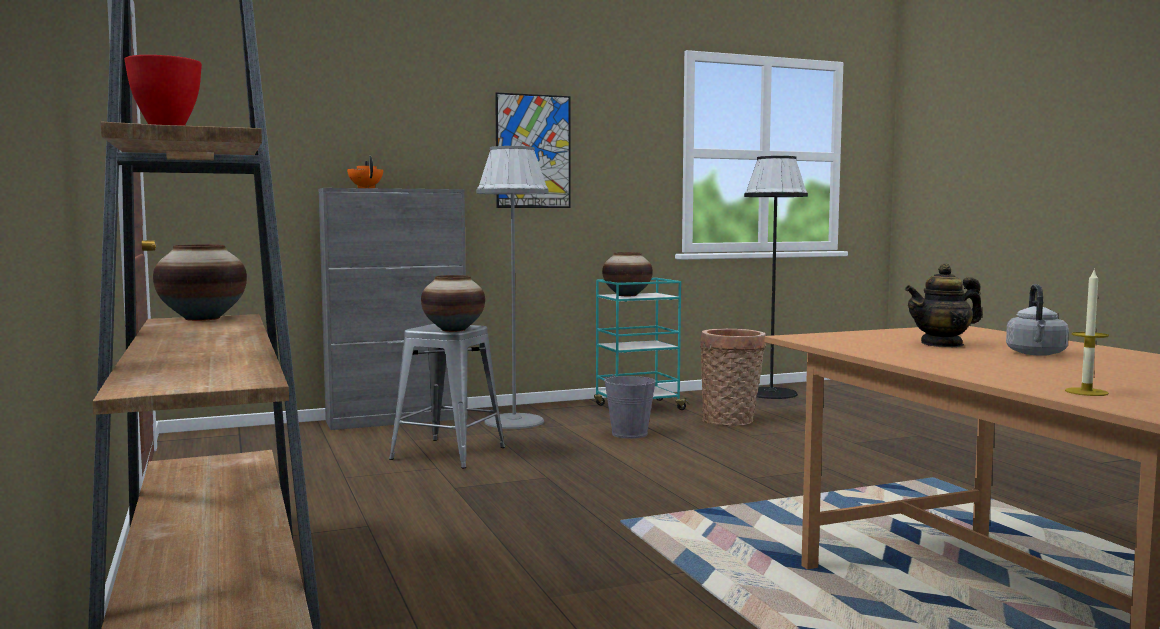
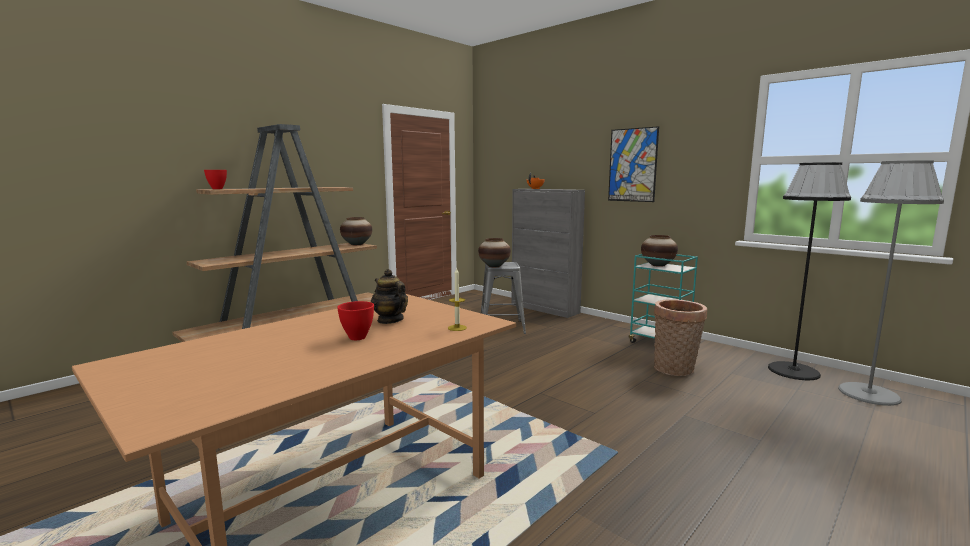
camera: 65 degrees right, 5 degrees up
(514, 421) = (577, 326): grey floor lamp -> grey floor lamp (869, 394)
(629, 434) = (593, 351): grey bucket -> none
(1036, 354) = (356, 338): grey kettle -> red bowl
(1086, 392) = (208, 345): candle -> candle (457, 328)

